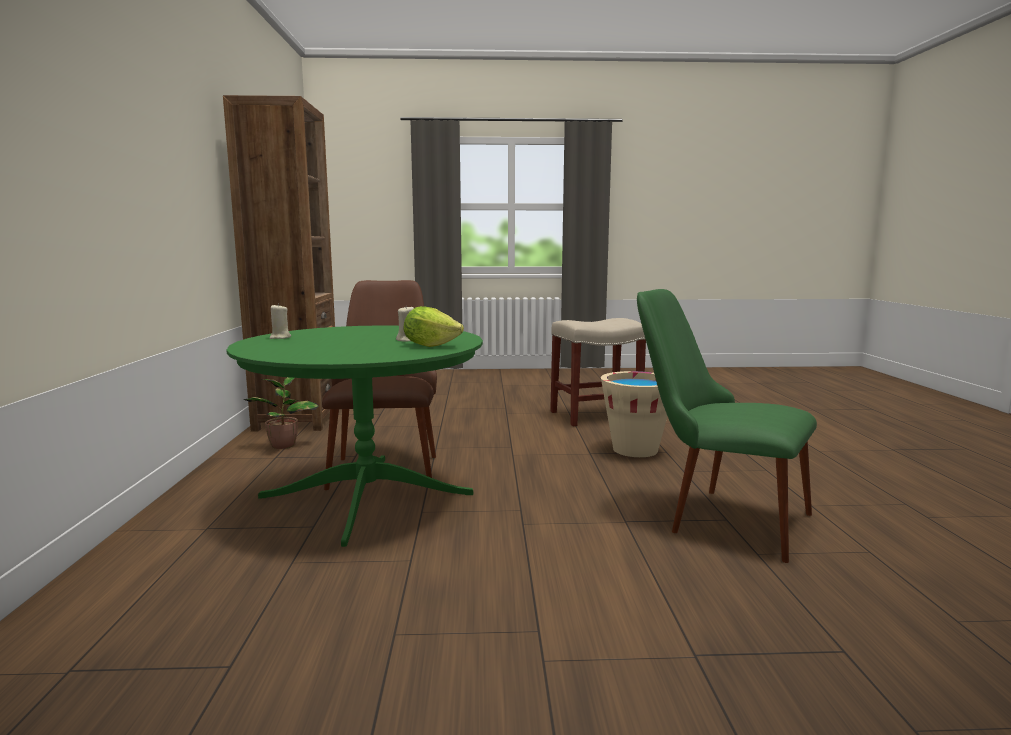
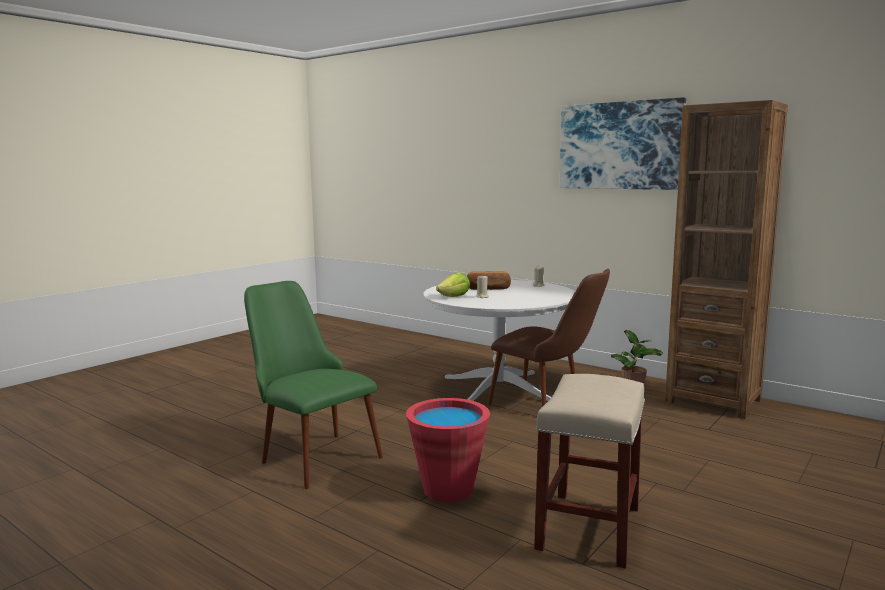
camera: 130 degrees right, 0 degrees up
(164, 115) = (619, 146): none -> picture
(340, 345) = (488, 289): none -> bread
(367, 496) = (498, 390): green dining table -> white dining table
(635, 450) = (448, 489): beige bucket -> red bucket
(716, 516) = (311, 454): green chair -> green chair turned 120 degrees counterclockwise

